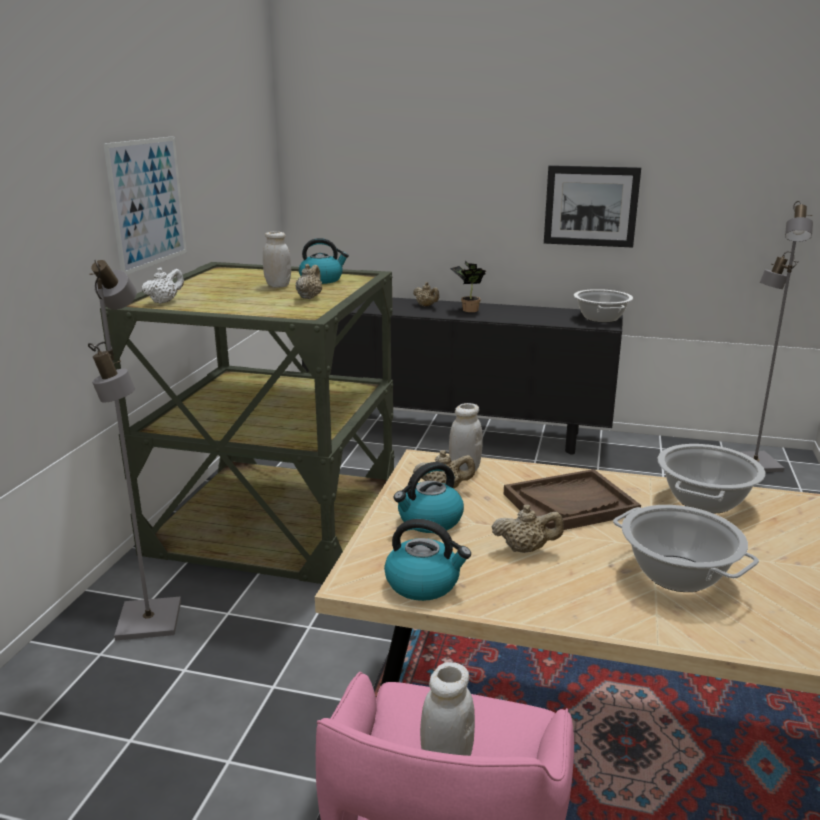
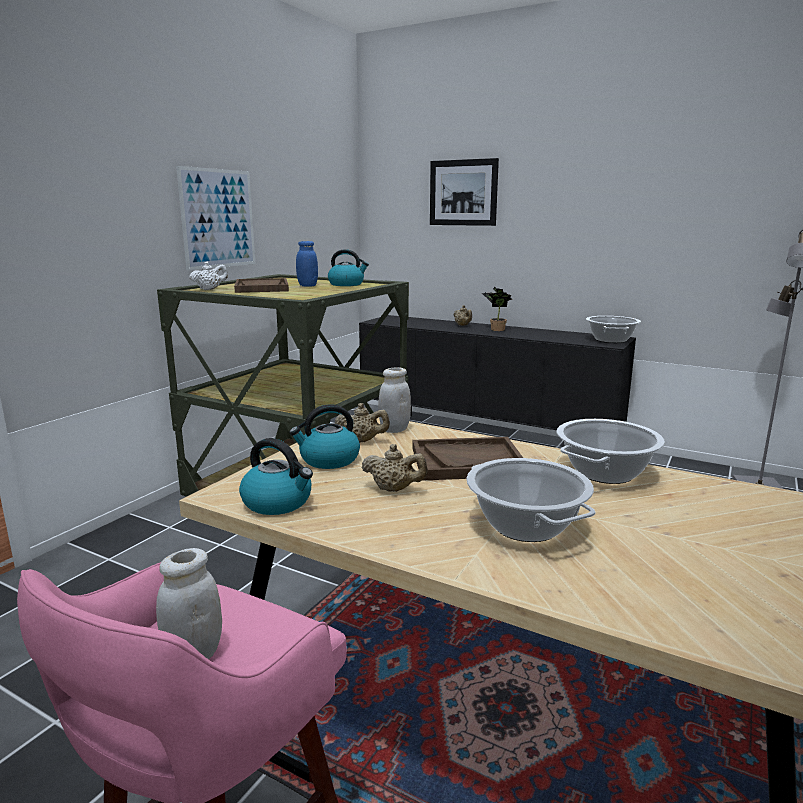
camera: 15 degrees right, 5 degrees down
(149, 620) = (159, 540): grey floor lamp -> none
(227, 294) = (262, 288): none -> brown tray
(278, 286) = (307, 286): white jar -> blue jar
(309, 297) = (321, 291): beige teapot -> none
(591, 206) = (609, 241): picture -> picture (463, 192)

